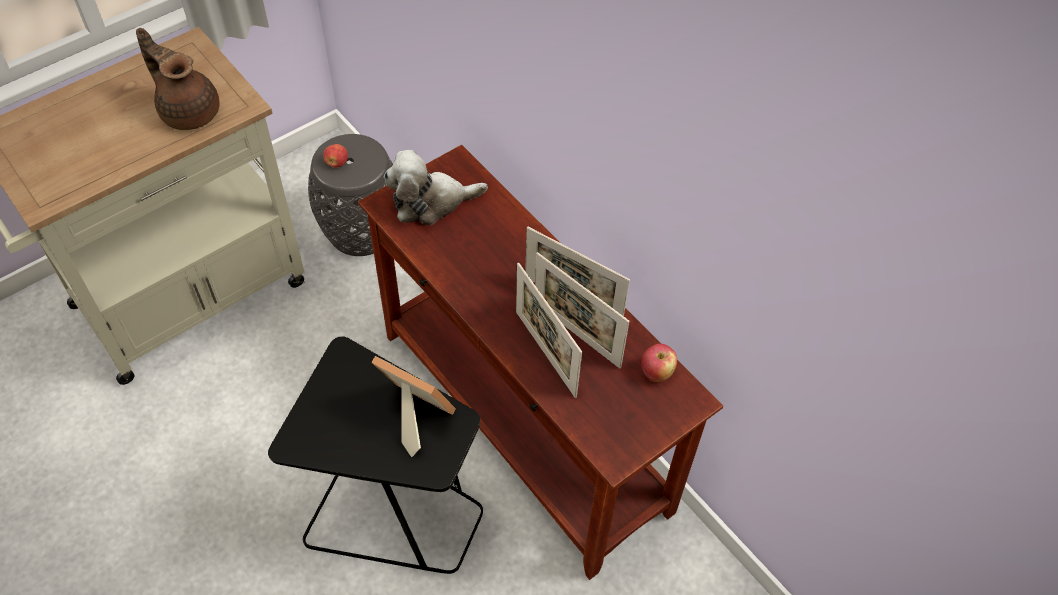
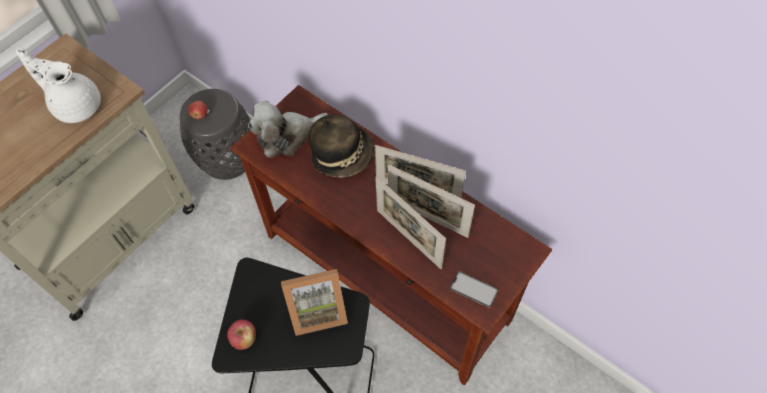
camera: 10 degrees left, 5 degrees up
(188, 110) = (76, 105): brown teapot -> white teapot
(413, 416) = (317, 309): picture frame -> picture frame turned 150 degrees clockwise
(492, 238) = (342, 155): none -> hat
(609, 430) = (473, 289): none -> phone
(656, 372) = (496, 234): apple -> apple (244, 339)

